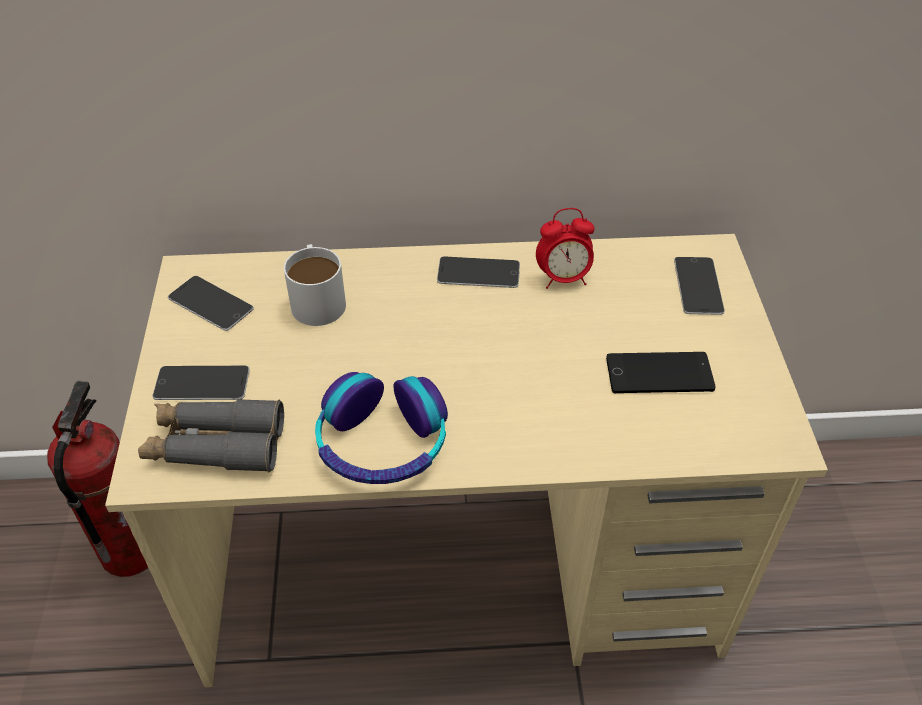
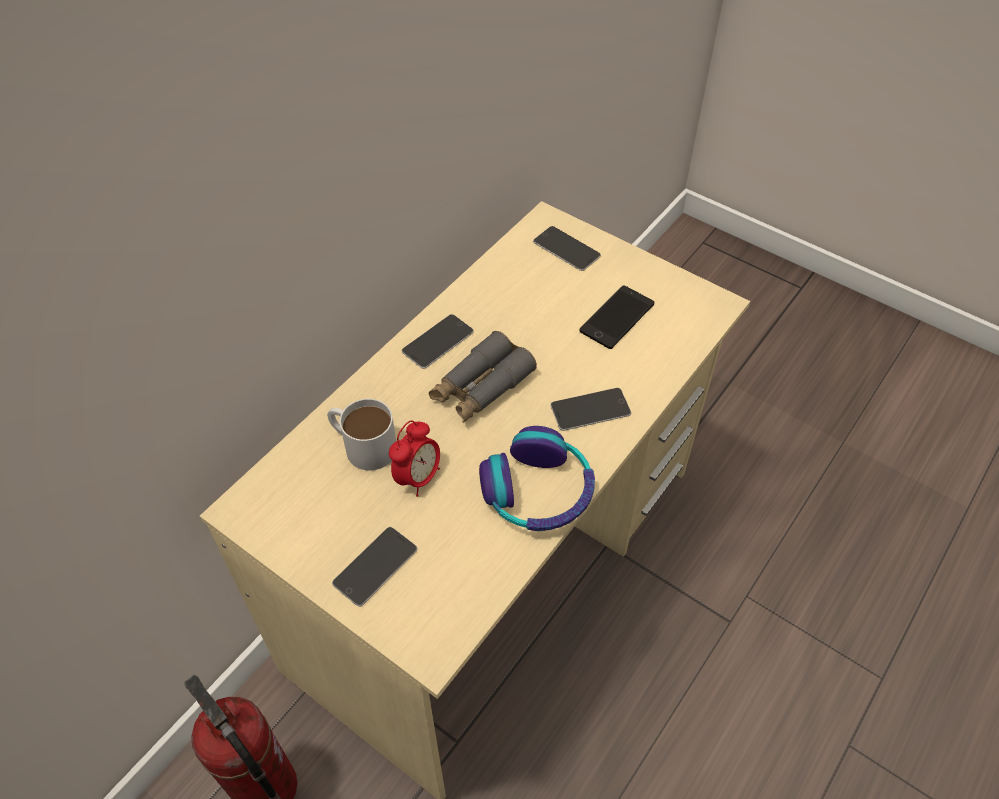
camera: 50 degrees left, 5 degrees up
(210, 303) = (294, 513): phone -> phone (590, 409)
(215, 445) = (446, 590): grey binoculars -> grey binoculars (481, 387)
(563, 279) = (491, 304): alarm clock -> alarm clock (418, 477)

